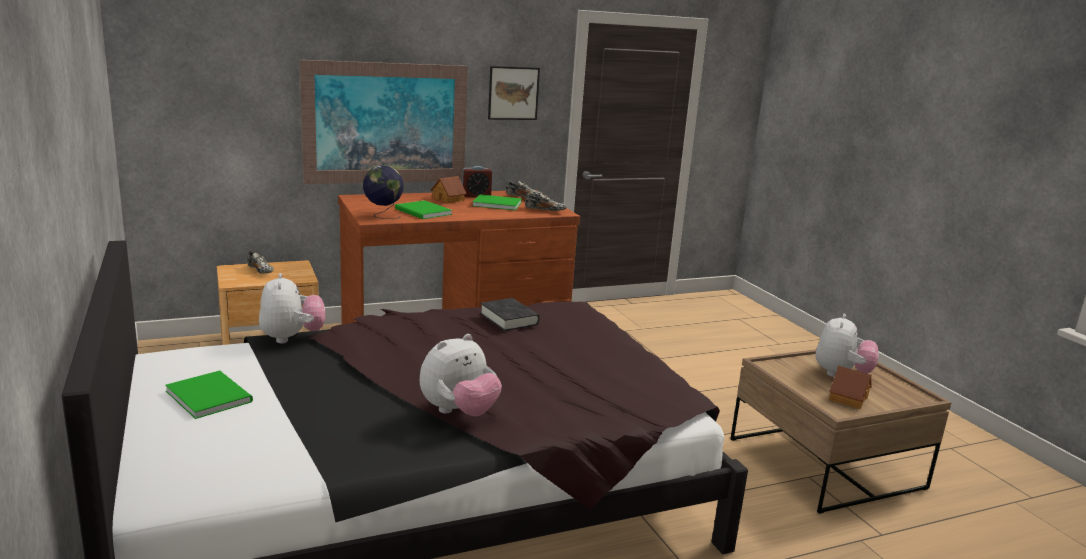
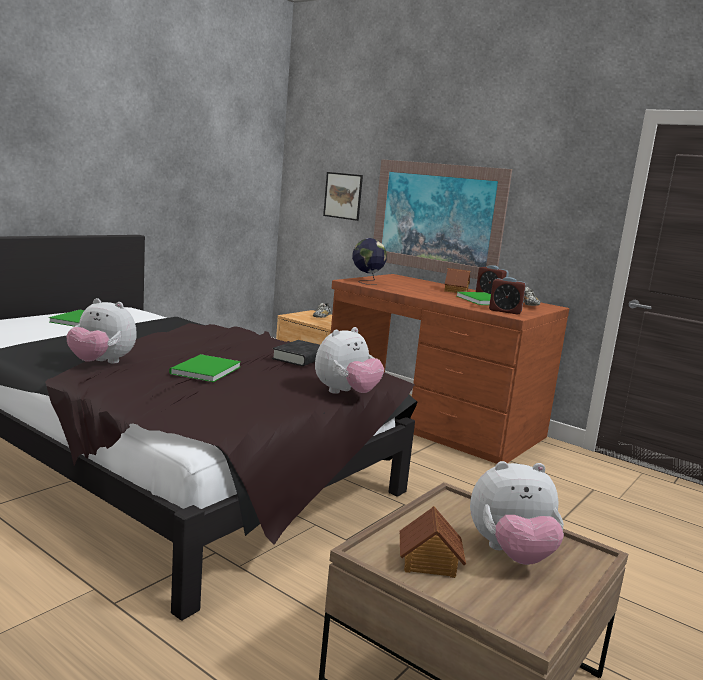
camera: 60 degrees right, 5 degrees down
(292, 338) = (187, 323): plush toy -> plush toy (346, 393)
(423, 212) = (401, 288): green book -> green book (203, 370)
(513, 93) = (556, 200): picture -> picture (343, 196)
(545, 210) = (505, 311): shoe -> alarm clock

